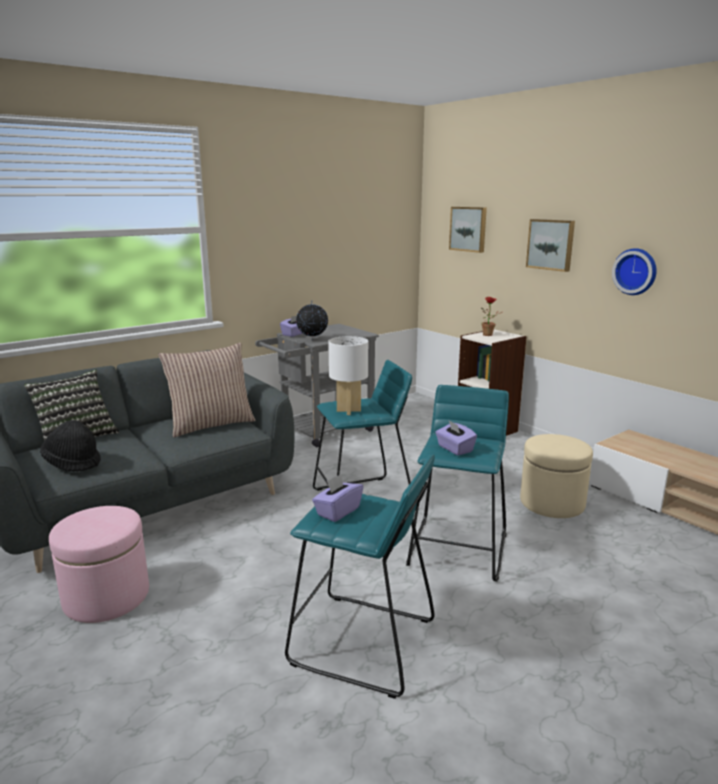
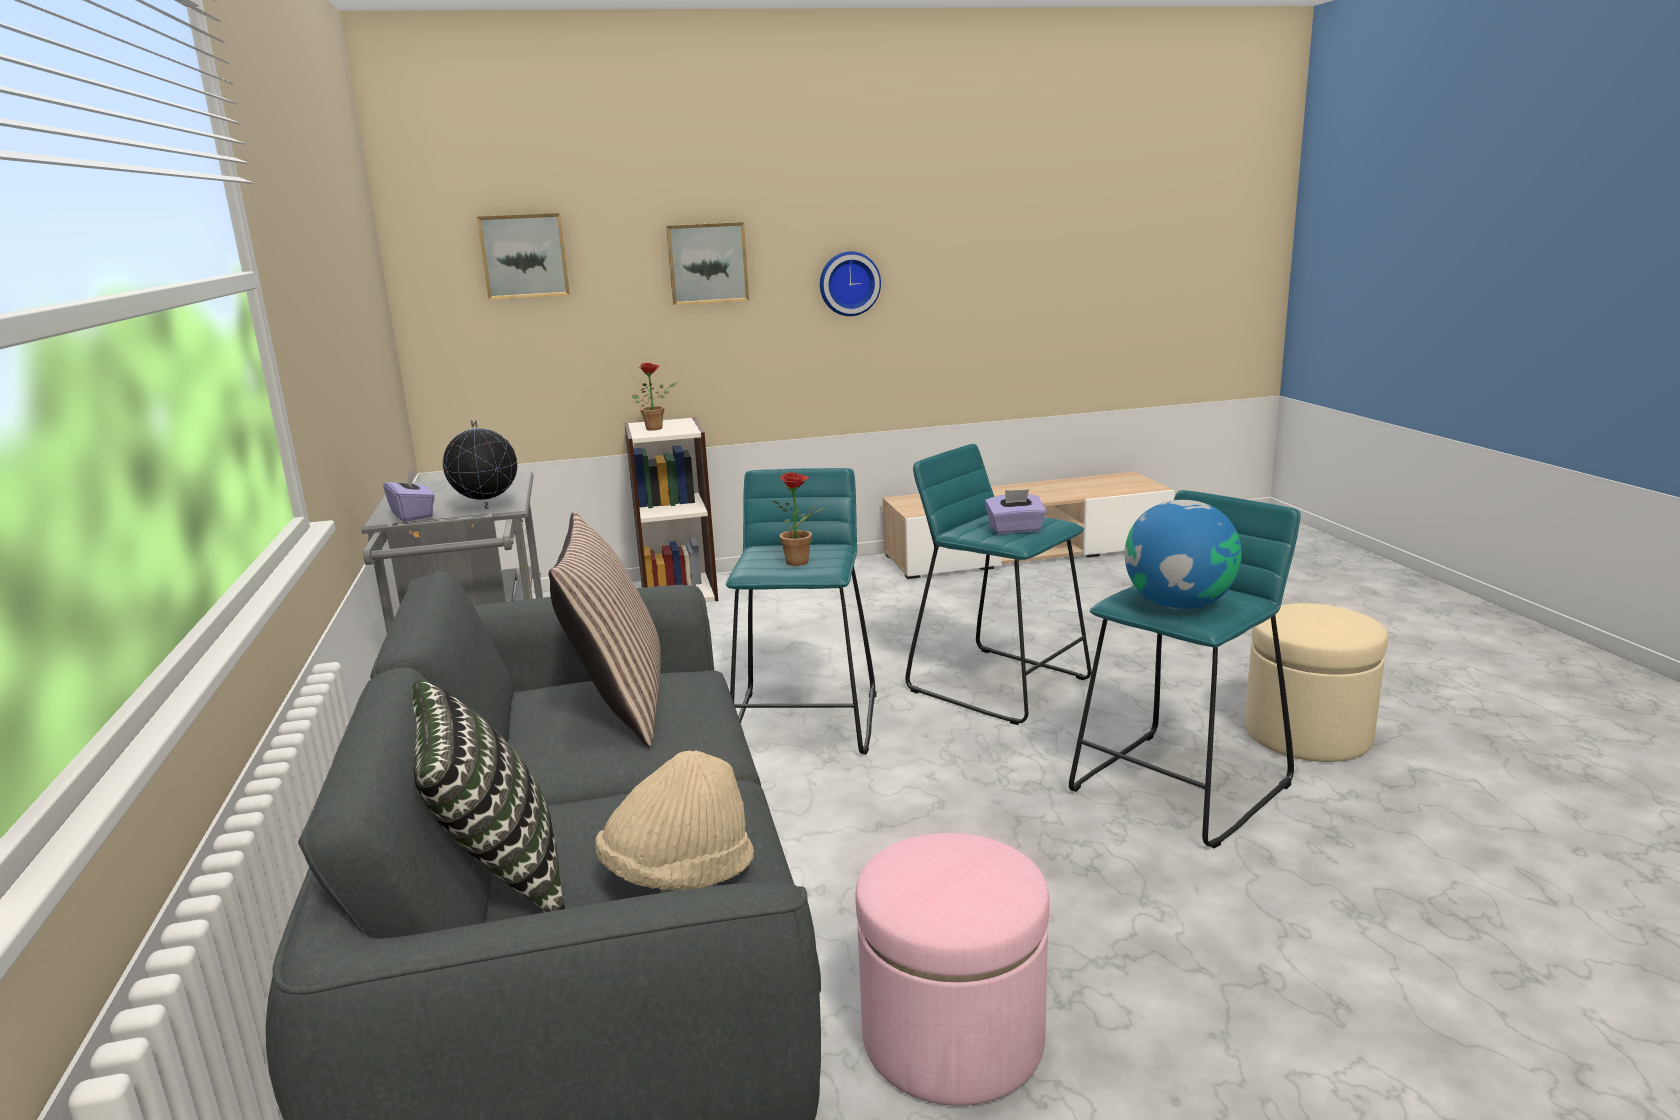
camera: 65 degrees left, 0 degrees up
(73, 463) = (678, 873): black hat -> beige hat
(337, 511) = (1179, 605): purple tissue box -> globe
(348, 411) = (802, 562): white table lamp -> potted plant
(552, 503) = (929, 607): beige ottoman -> beige ottoman (1307, 734)

